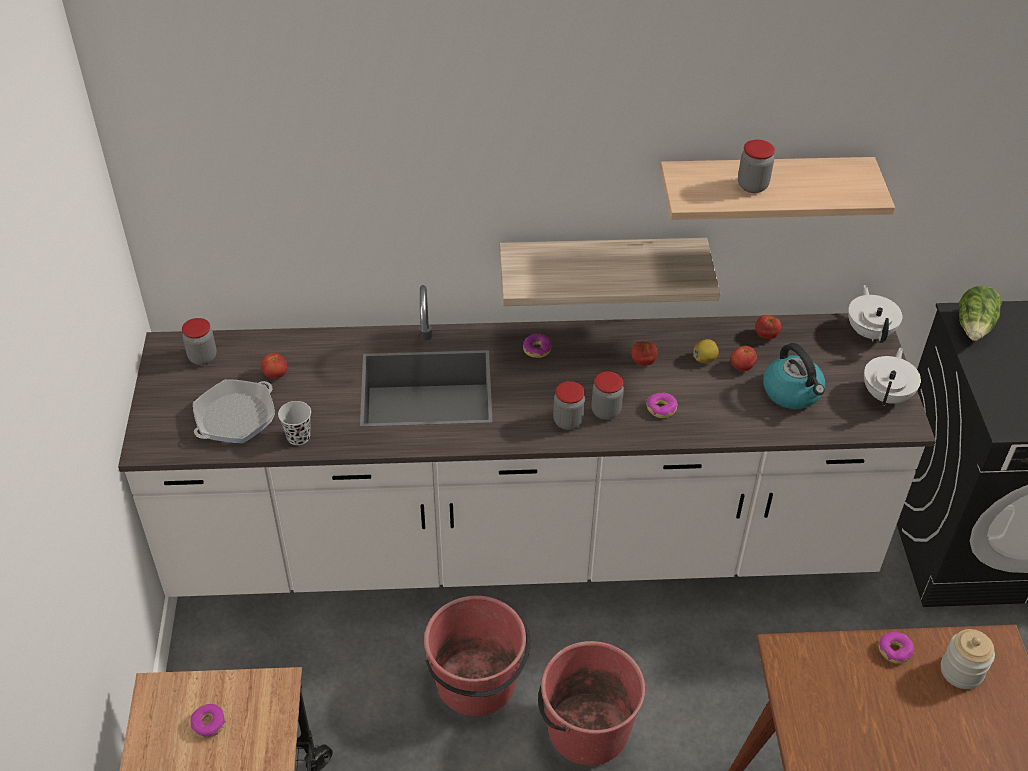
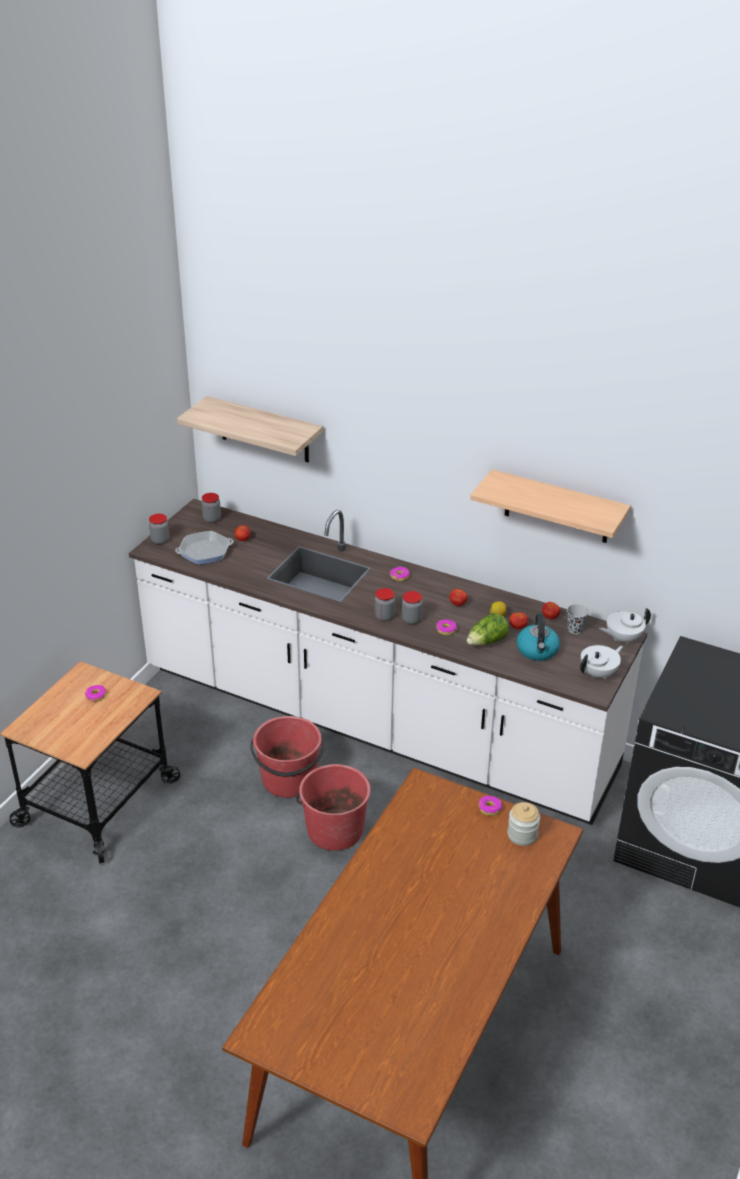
camera: 30 degrees right, 10 degrees down
(298, 437) = (229, 572): black cup -> black cup (575, 629)
(601, 266) = (456, 535): shelf -> shelf (264, 430)
(752, 185) = (534, 496): jar -> jar (160, 540)
(870, 332) = (622, 638): white teapot -> white teapot turned 135 degrees counterclockwise
(974, 327) = (693, 657): lettuce -> lettuce (487, 642)

